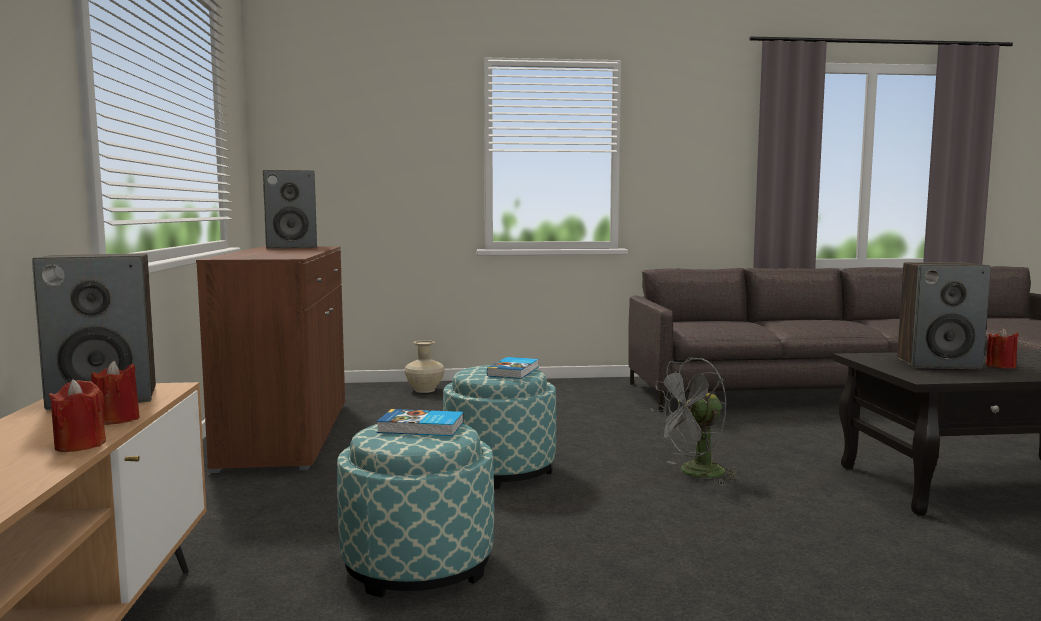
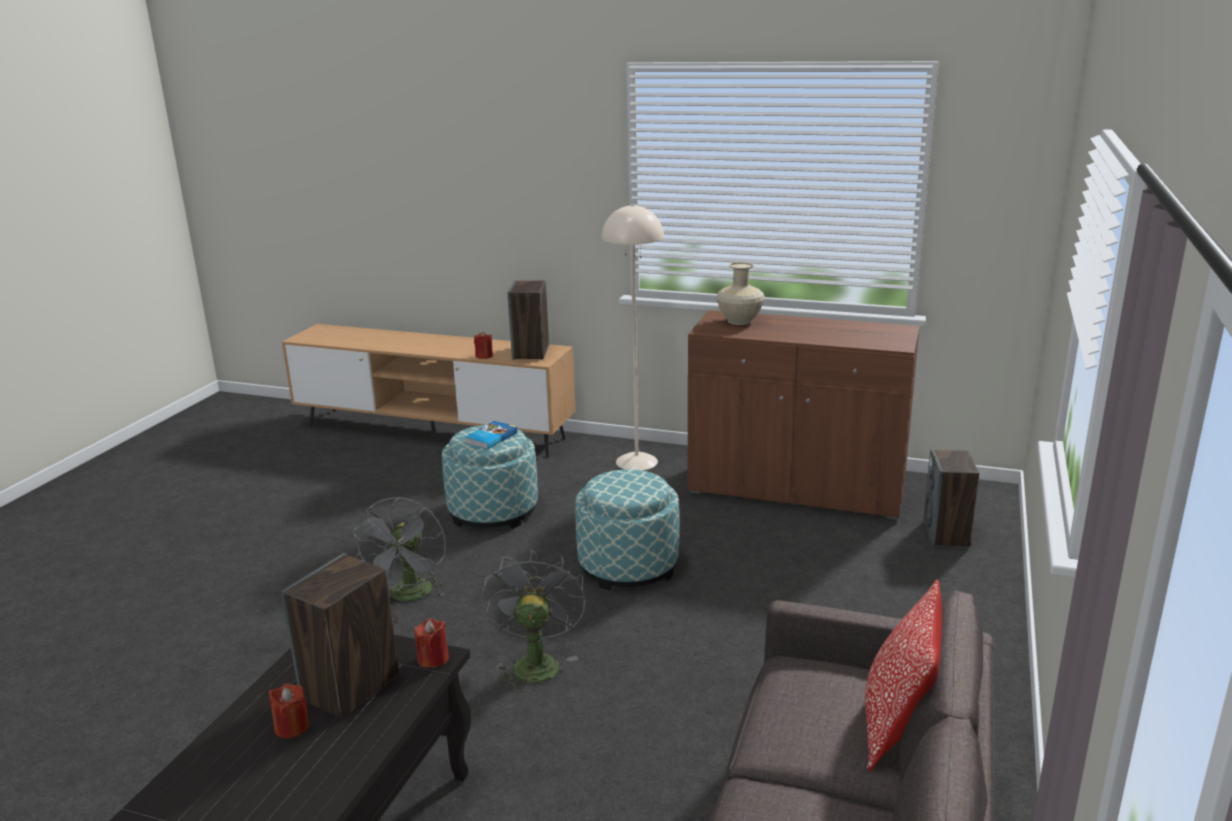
camera: 115 degrees right, 15 degrees up
(80, 445) = (451, 353): red candle -> red candle (433, 659)
(211, 507) = (637, 461): none -> beige floor lamp
(292, 247) = (884, 334): speaker -> speaker (946, 534)
(424, 390) = (964, 575): beige vase -> beige vase (740, 321)
(514, 371) = (617, 489): book -> none
(682, 554) = (410, 596): none -> grey fan
(704, 319) = (897, 725): none -> pillow

